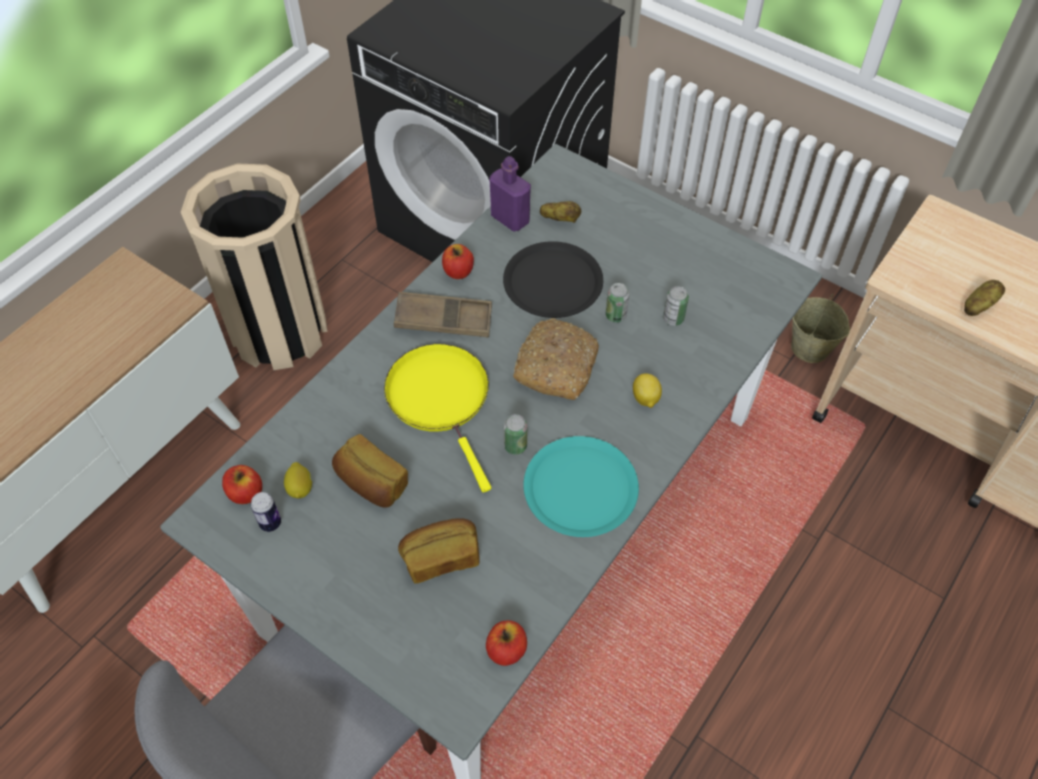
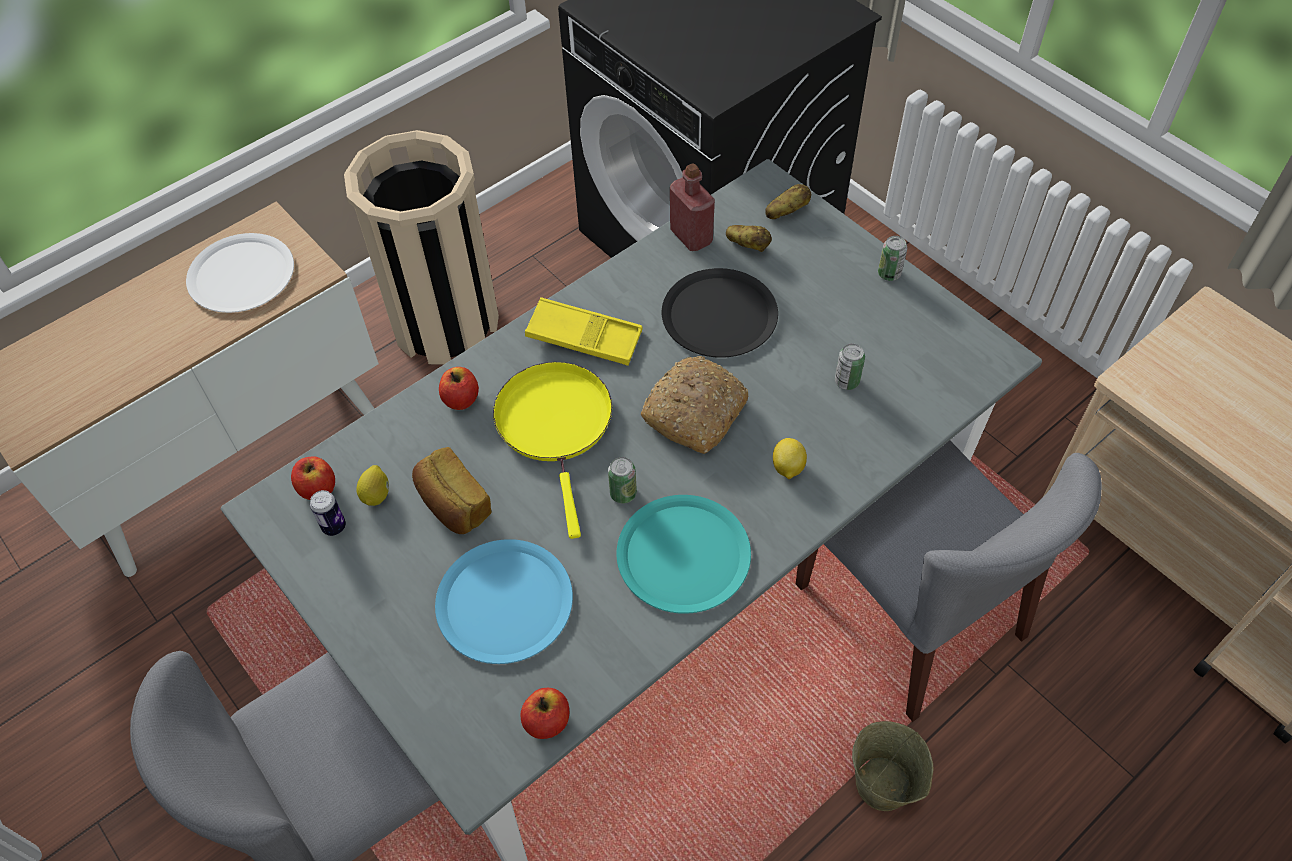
camera: 15 degrees right, 0 degrees up
(109, 317) = (241, 274): none -> white plate
(441, 557) = (505, 602): bread -> blue plate
(443, 320) = (584, 337): brown tray -> yellow tray
(458, 271) = (616, 286): apple -> apple (461, 399)
(510, 219) = (691, 236): purple bottle -> red bottle
(615, 315) = (780, 366): can -> can (889, 274)
(739, 502) = (911, 611): none -> grey chair
(810, 348) = (1045, 448): beige bucket -> beige bucket (883, 785)
(978, 305) = (1230, 431): potato -> potato (786, 212)

